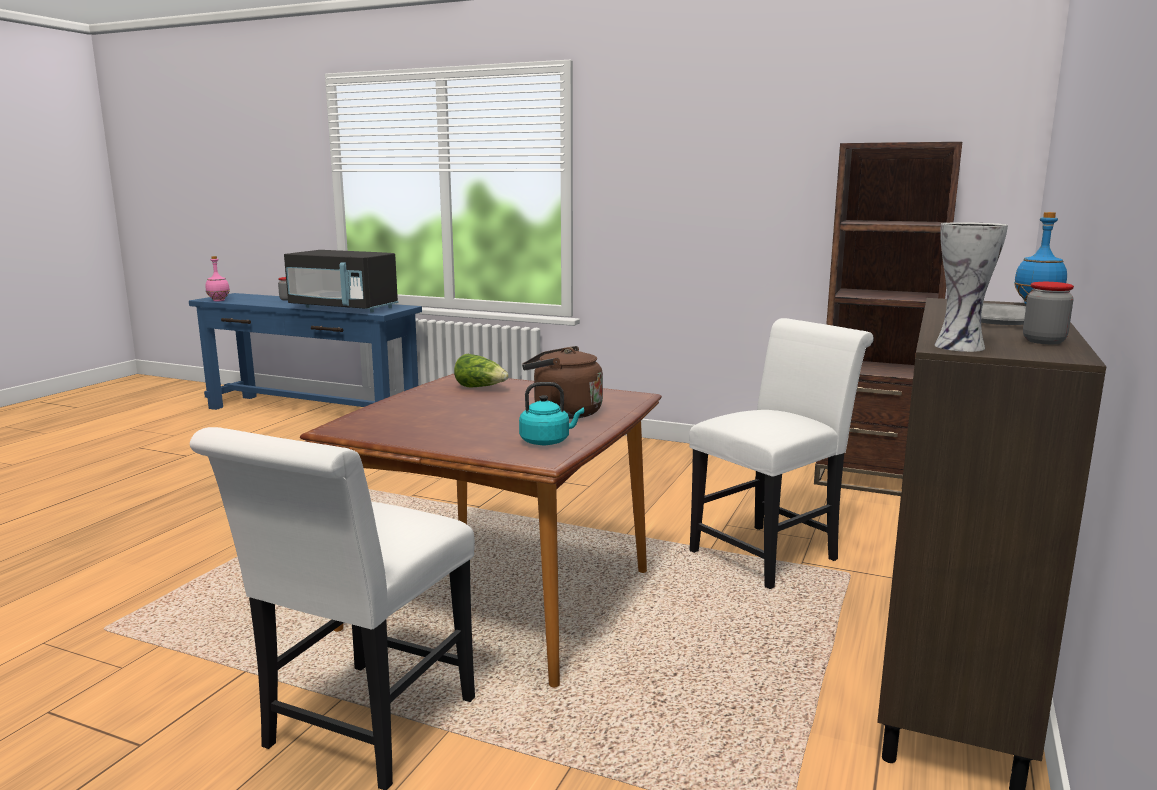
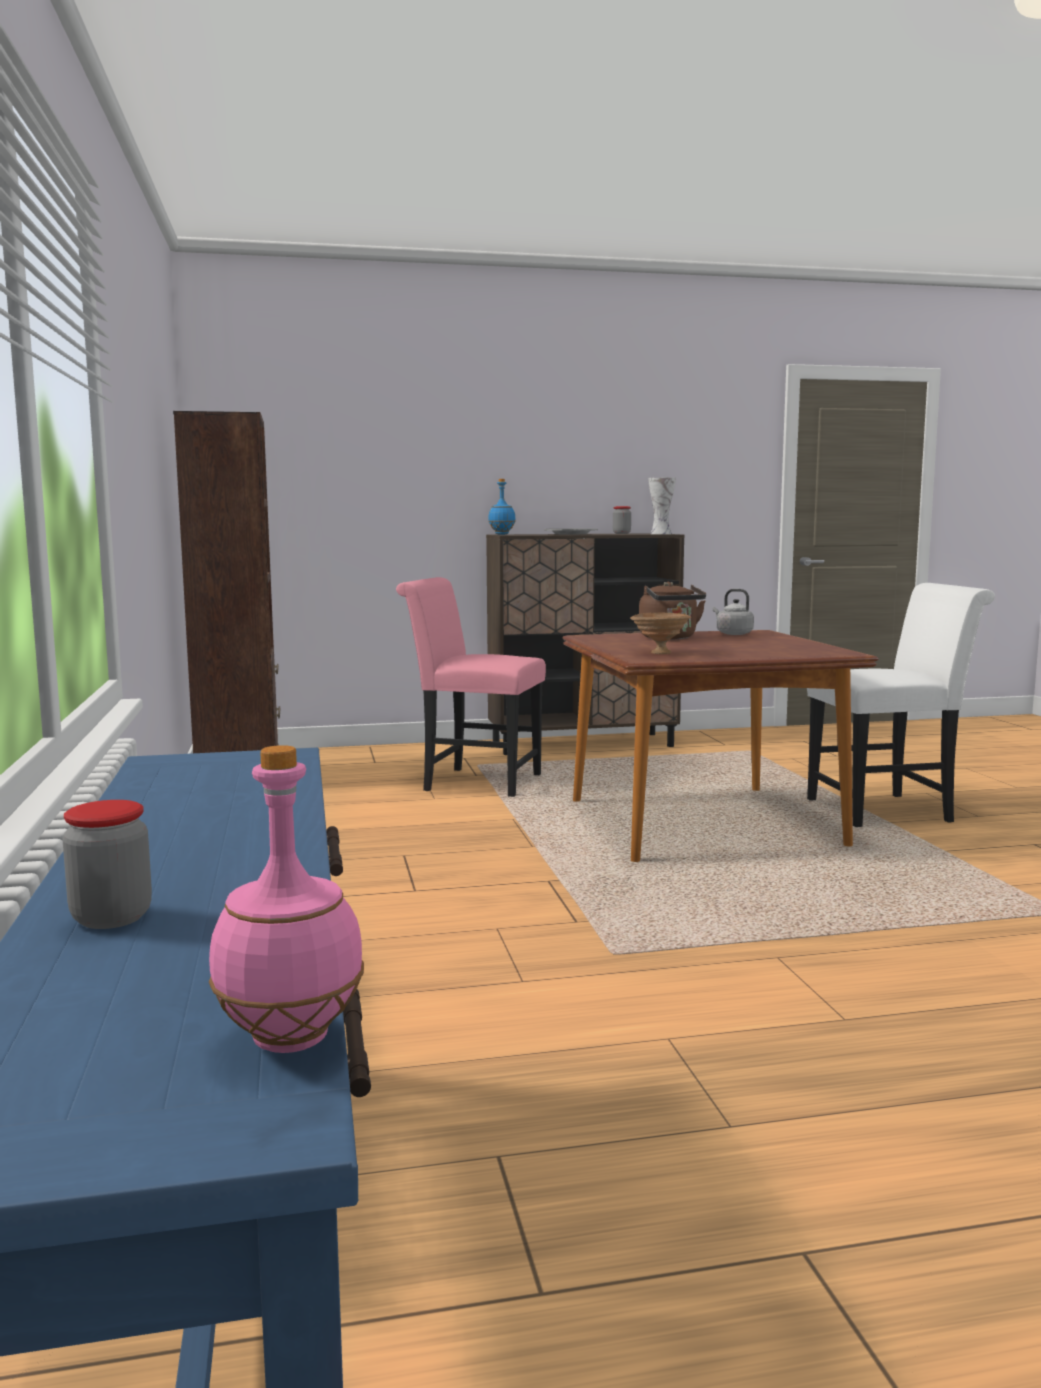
camera: 125 degrees left, 5 degrees down
(344, 308) = (255, 793): black microwave -> none
(481, 387) = (659, 653): lettuce -> brown bowl
(547, 441) = (732, 633): turquoise kettle -> grey kettle
(770, 553) = (474, 782): white chair -> pink chair

